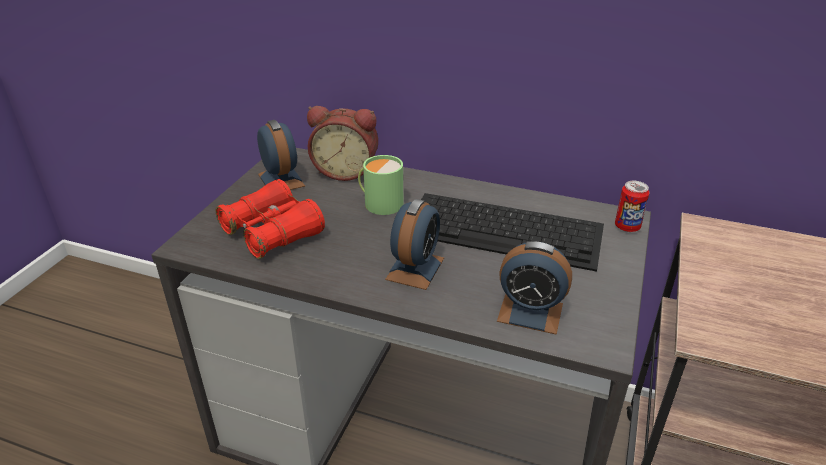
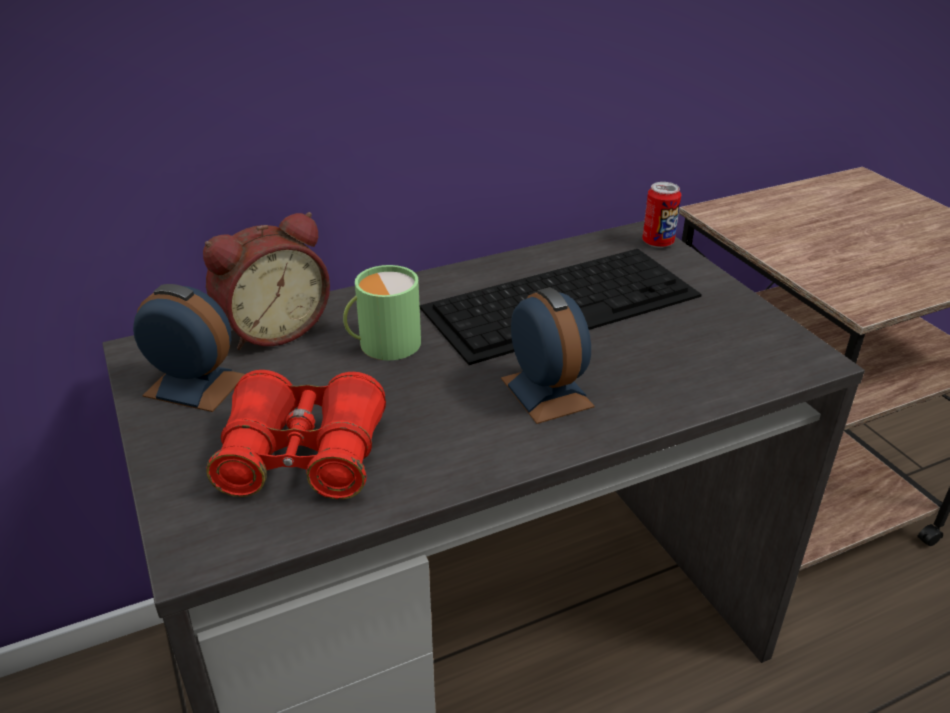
camera: 45 degrees left, 0 degrees up
(530, 312) = (715, 367): alarm clock -> none

